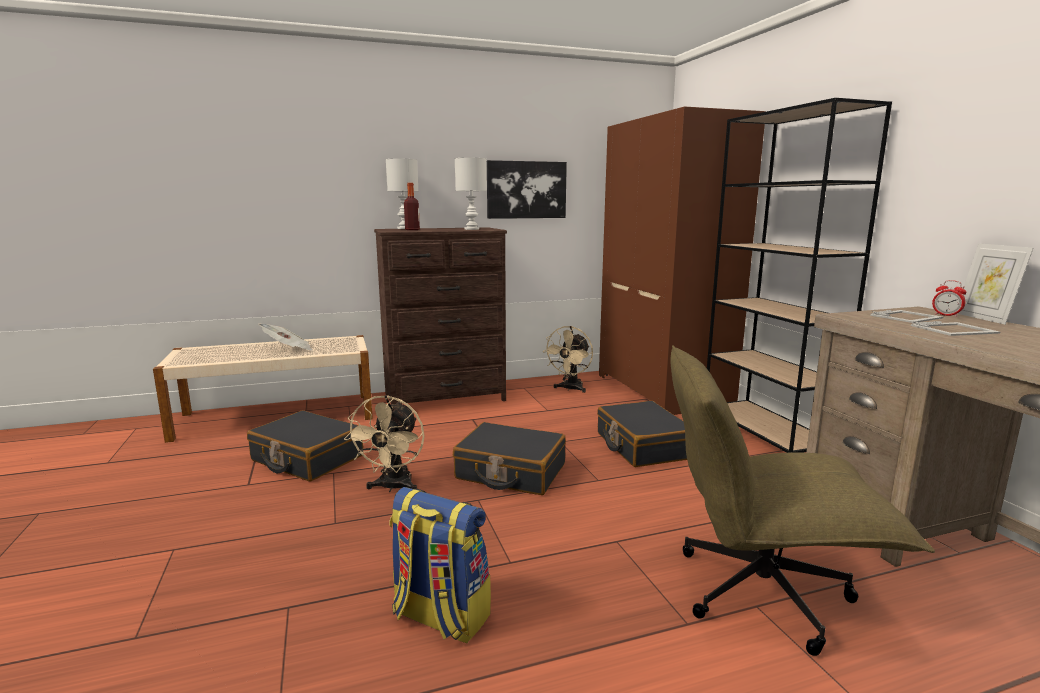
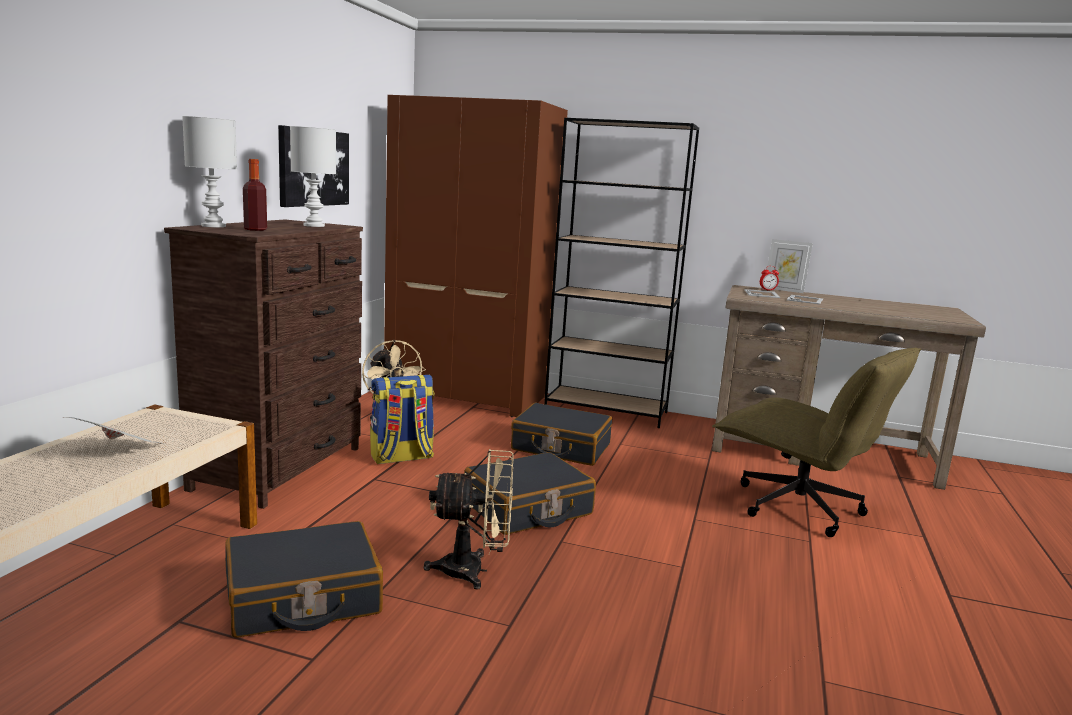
camera: 55 degrees left, 0 degrees up
(393, 487) = (474, 571): beige fan -> beige fan turned 45 degrees counterclockwise
(439, 617) = (732, 622): backpack -> backpack (401, 457)
(764, 592) = (796, 506): beige office chair -> beige office chair turned 90 degrees counterclockwise

